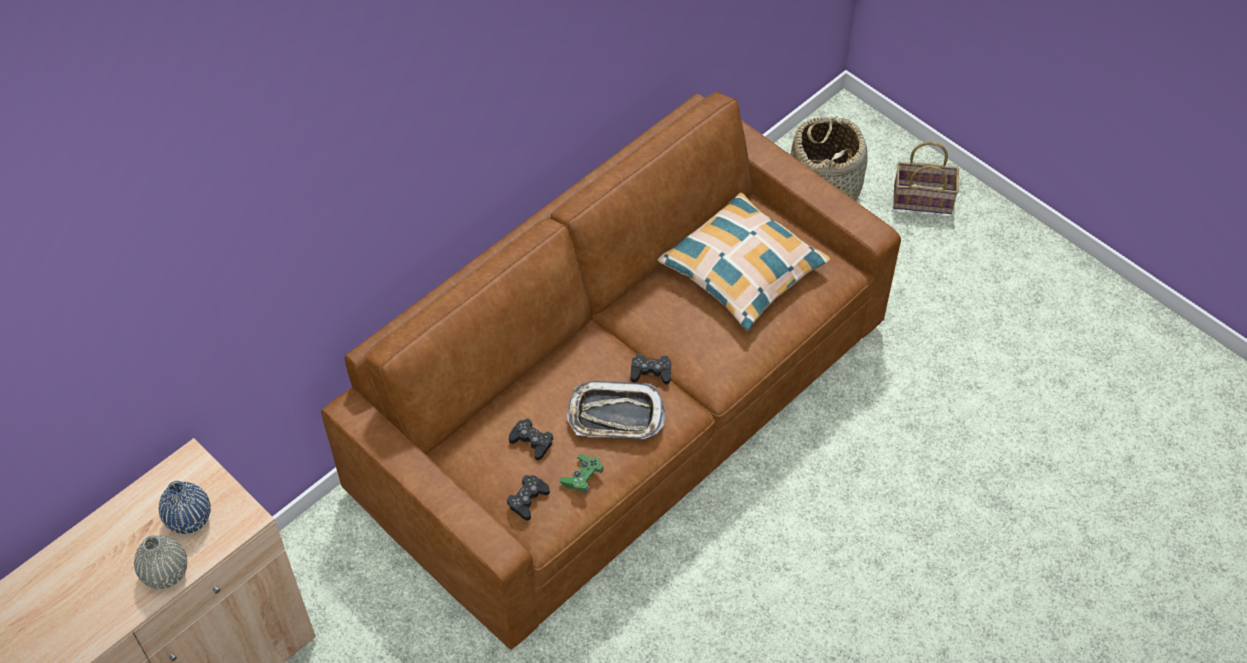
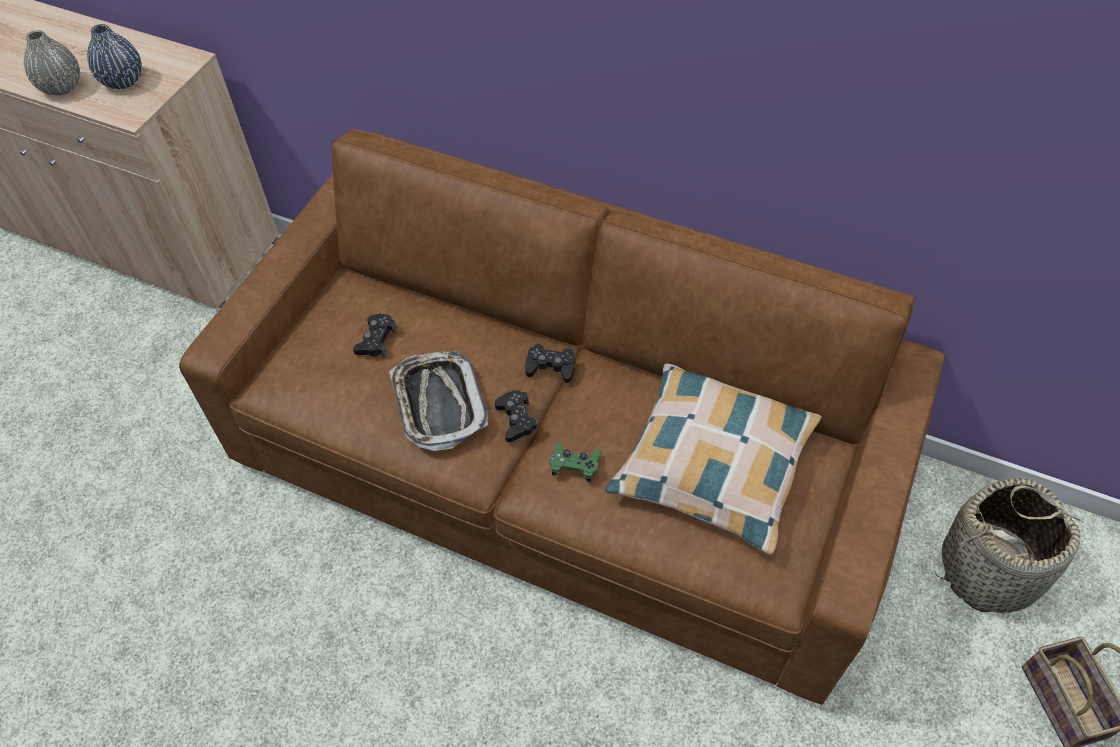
camera: 70 degrees right, 0 degrees up
(527, 499) = (301, 361): black game controller -> black game controller (551, 367)
(582, 477) = (344, 400): green game controller -> green game controller (574, 466)

